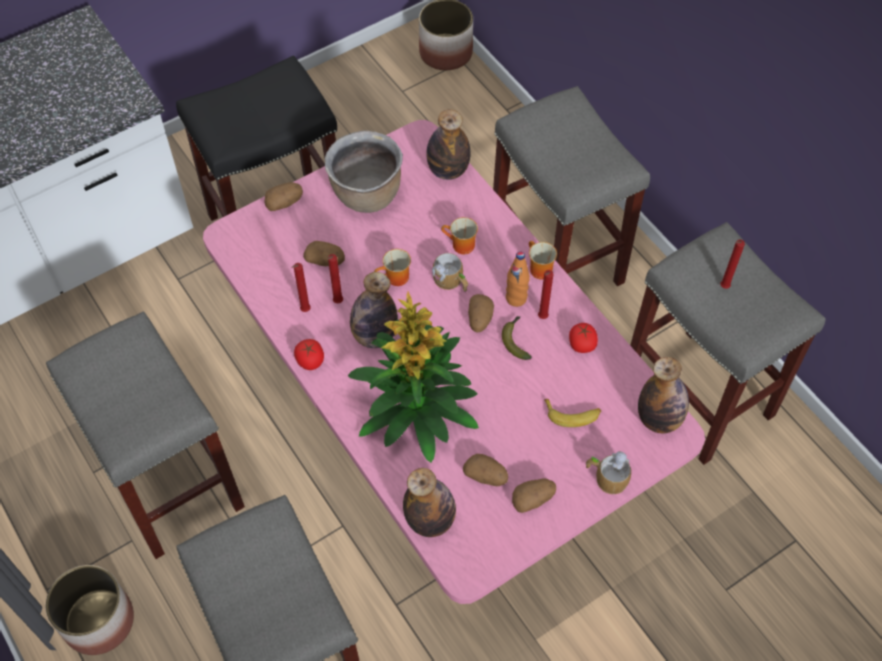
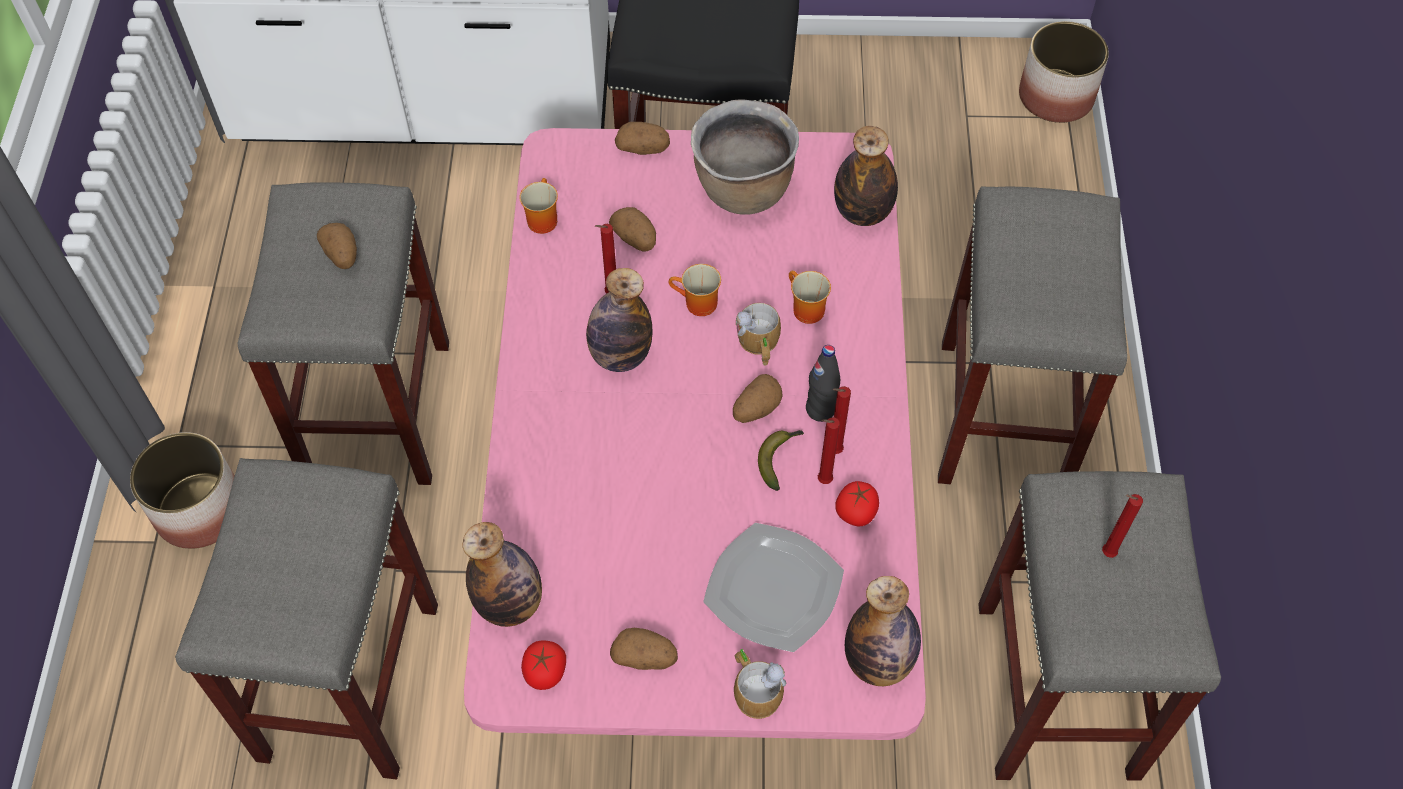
camera: 35 degrees right, 0 degrees up
(304, 311) = (566, 282): red candle -> red candle (822, 481)
(310, 361) = (527, 341): tomato -> tomato (545, 672)
(414, 407) = (598, 464): potted plant -> none
(486, 476) = (613, 595): potato -> potato (342, 255)
(516, 298) = (820, 409): orange bottle -> black bottle
(538, 269) = (876, 390): mug -> mug (540, 218)
(572, 414) = (775, 588): banana -> plate

